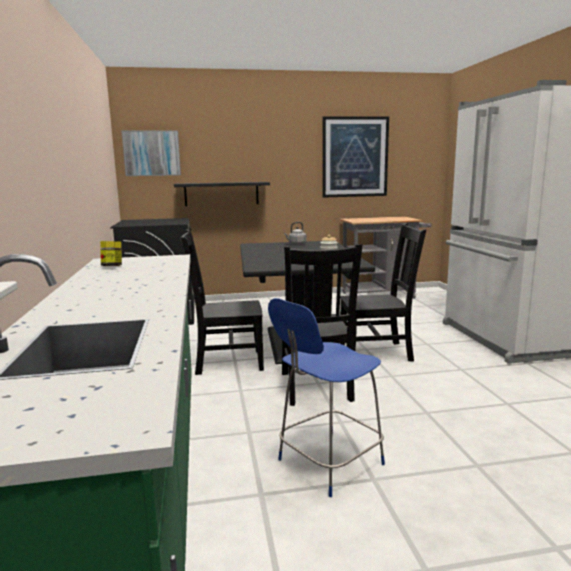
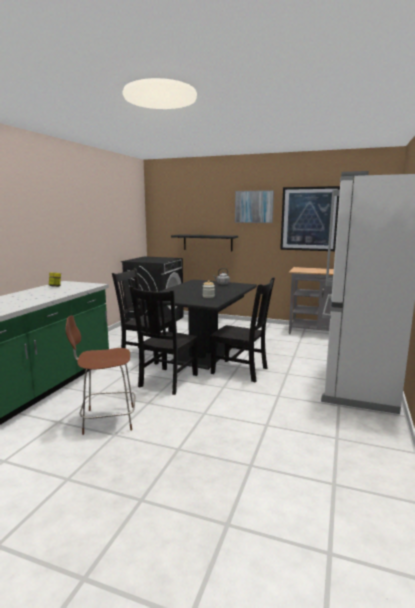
camera: 30 degrees right, 0 degrees up
(152, 153) = (166, 214): picture -> picture (254, 206)
(327, 463) = (107, 420): blue stool -> brown stool

